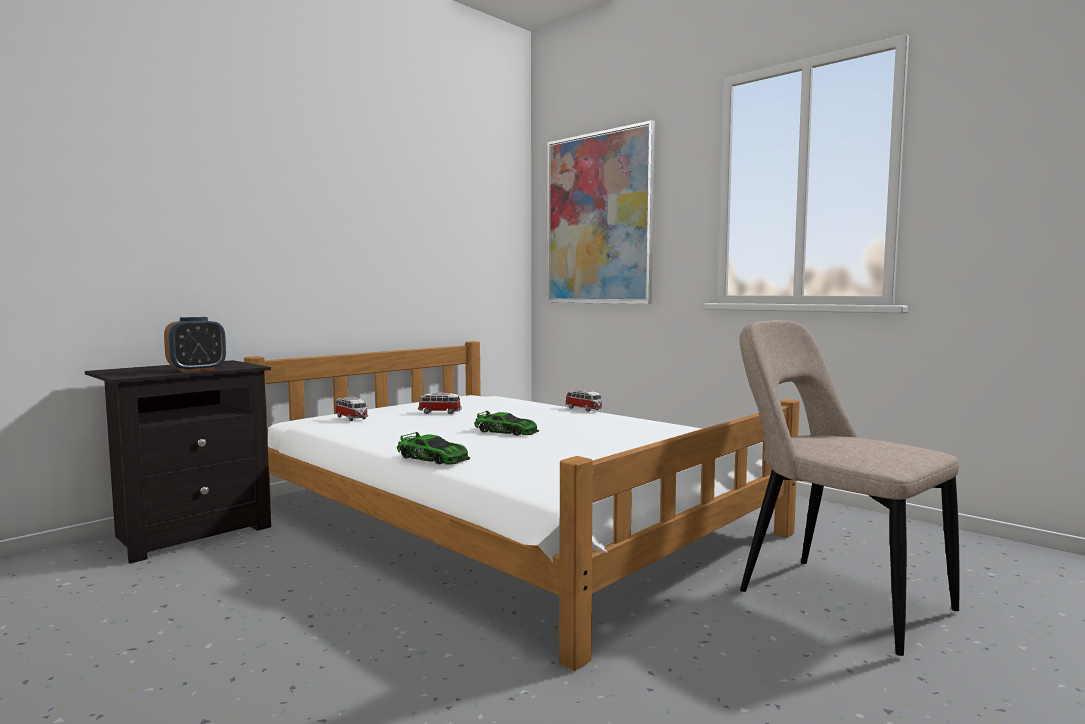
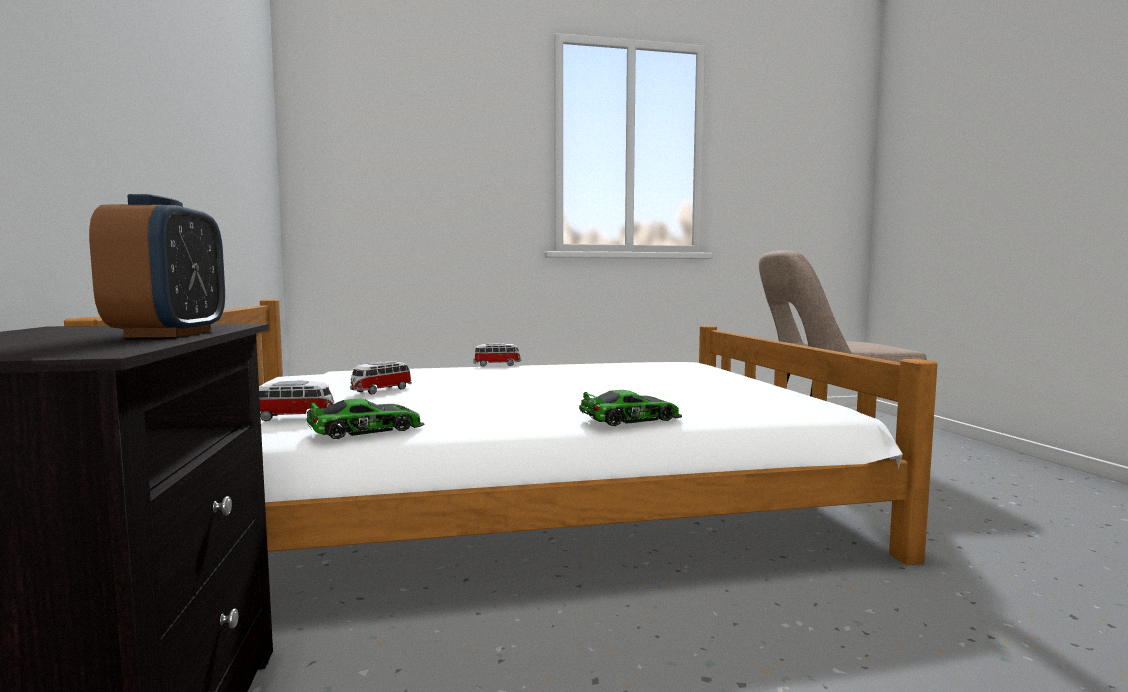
camera: 55 degrees left, 0 degrees up
(507, 431) = (549, 388): toy car -> toy car (367, 429)
(598, 219) = (398, 152): picture -> none

